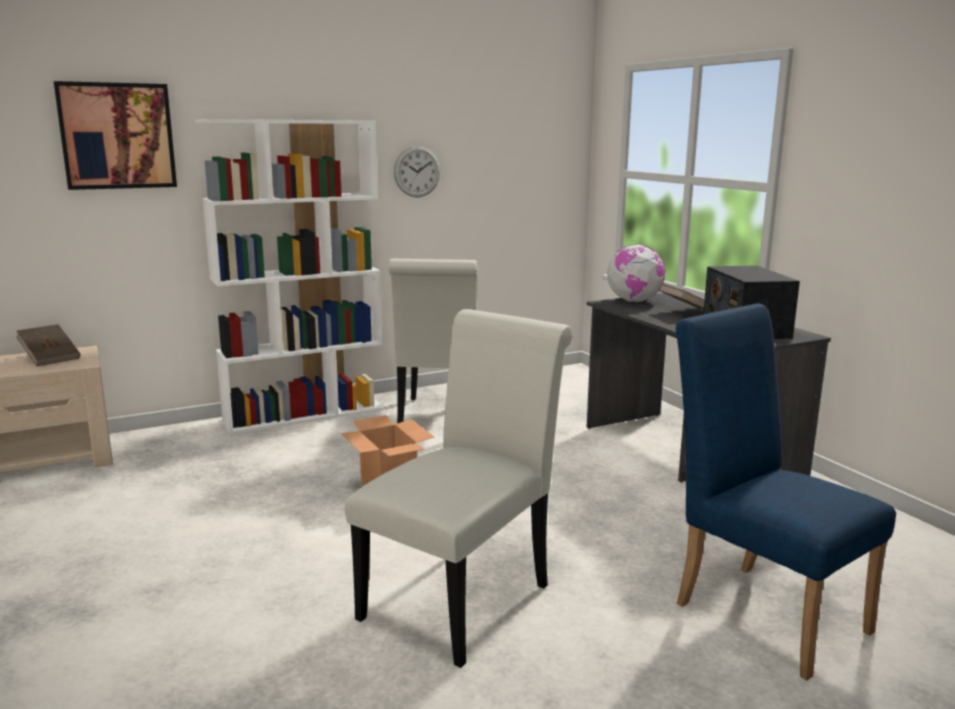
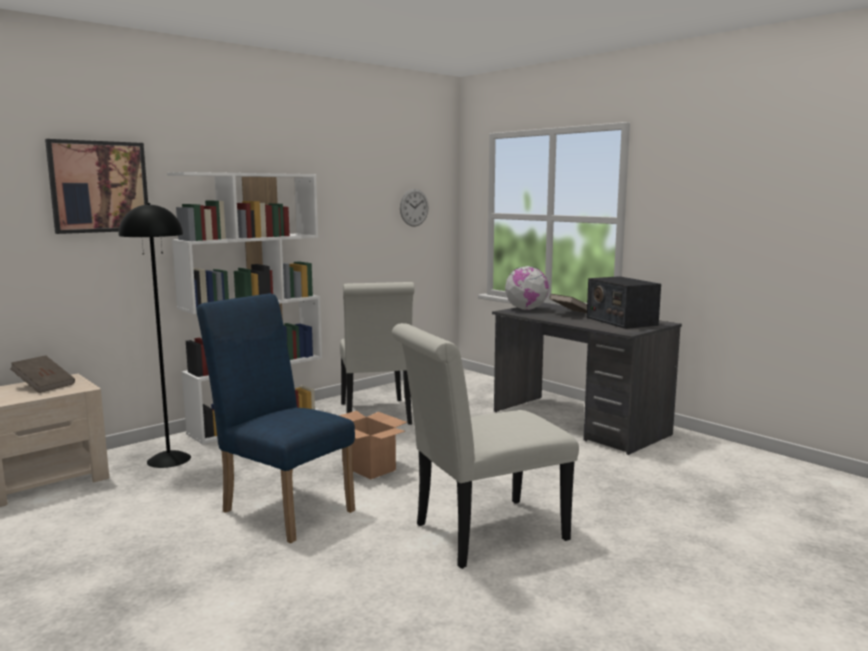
camera: 15 degrees left, 5 degrees down
(185, 449) = (169, 459): none -> black floor lamp
(417, 171) = (337, 216): wall clock -> wall clock (414, 207)
(464, 596) = (481, 534): white chair -> white chair turned 135 degrees counterclockwise
(760, 609) = (689, 514): blue chair -> blue chair (282, 507)

